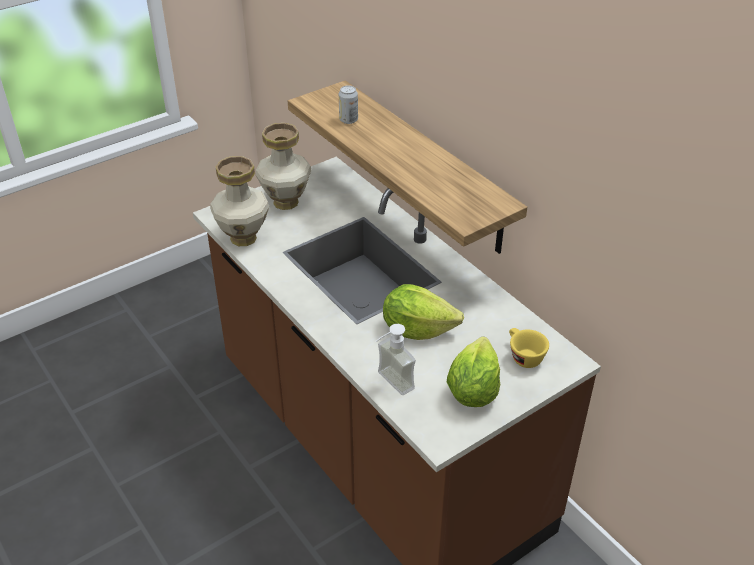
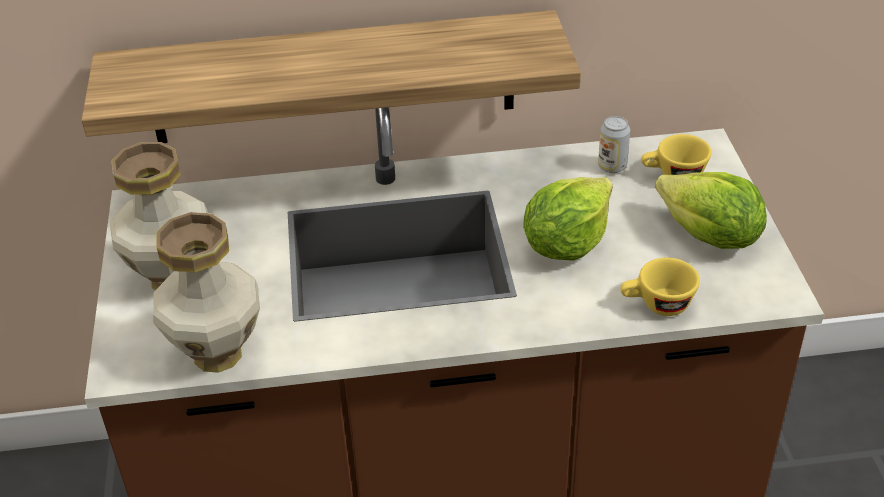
camera: 60 degrees left, 0 degrees up
(348, 120) = (211, 80): can -> can (612, 166)
(389, 384) = (657, 305): soap dispenser -> yellow cup

